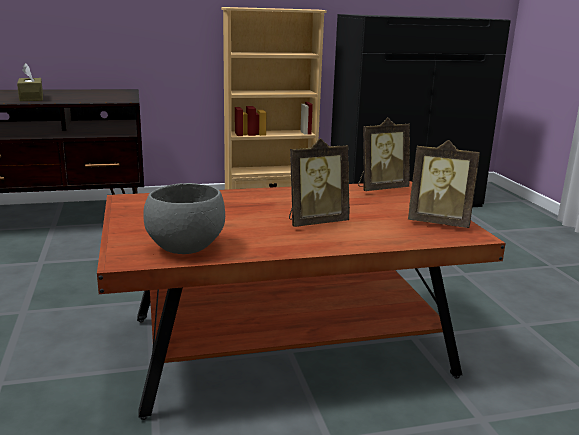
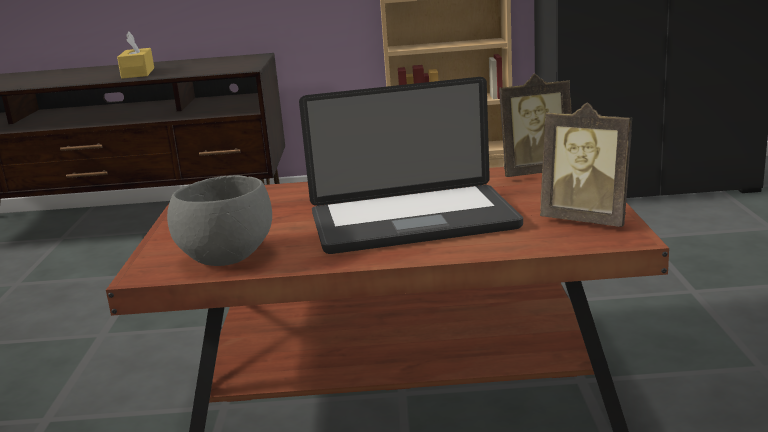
camera: 15 degrees right, 0 degrees up
(31, 98) = (138, 73): brown tissue box -> yellow tissue box
(315, 222) = (413, 222): picture frame -> laptop

